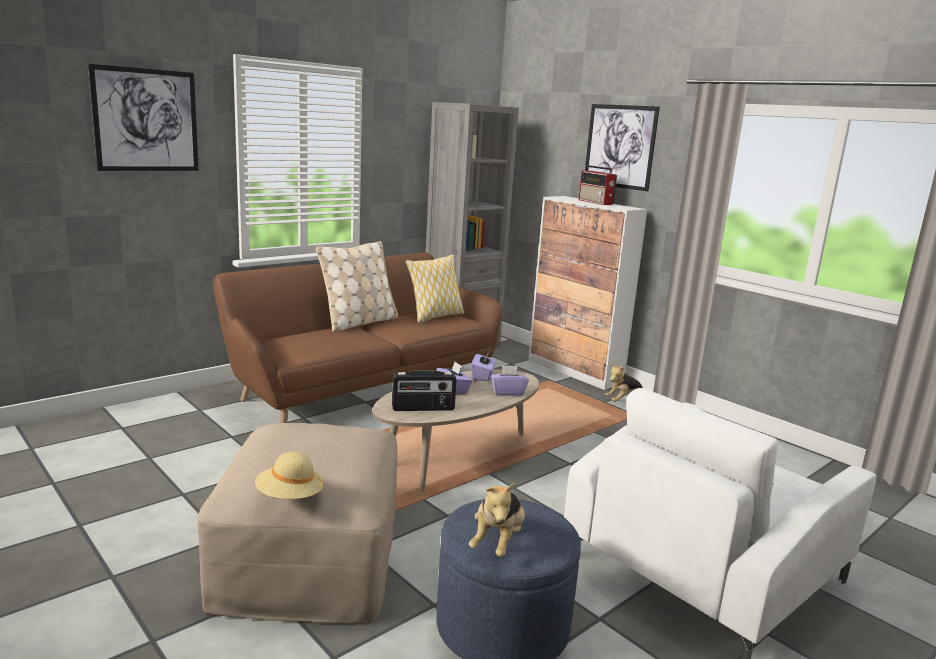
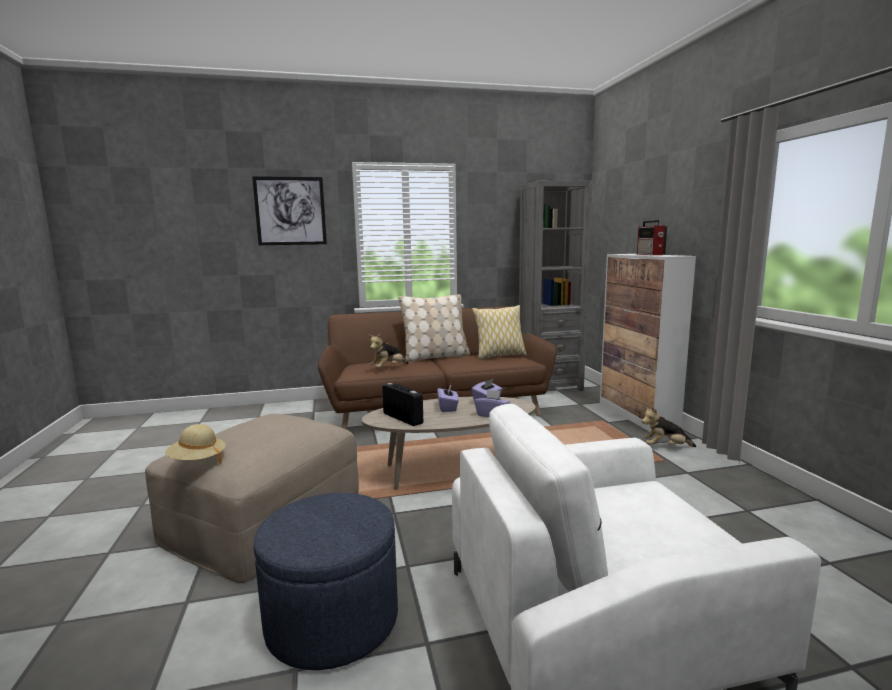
camera: 30 degrees right, 5 degrees down
(423, 408) = (403, 418): radio -> radio turned 150 degrees counterclockwise
(498, 542) = (296, 529): plush toy -> plush toy (388, 368)
(620, 146) = (674, 200): picture -> none

